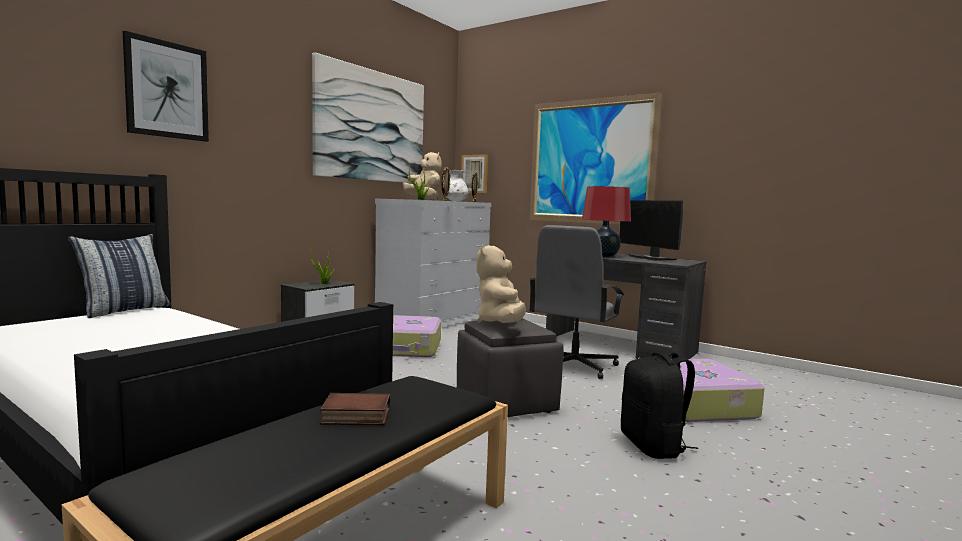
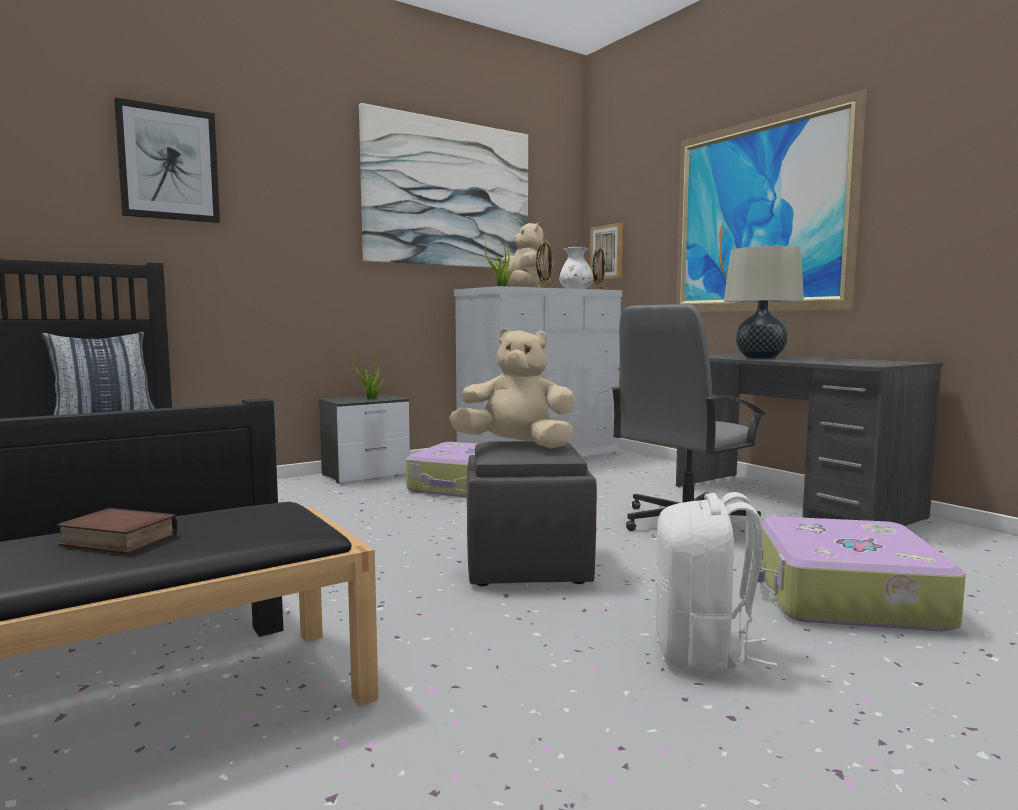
camera: 20 degrees right, 0 degrees up
(501, 323) = (516, 446): beige plush toy -> beige plush toy turned 75 degrees clockwise
(603, 256) = (760, 358): red table lamp -> beige table lamp
(652, 258) = (843, 360): monitor -> none
(654, 446) = (703, 652): black backpack -> white backpack

